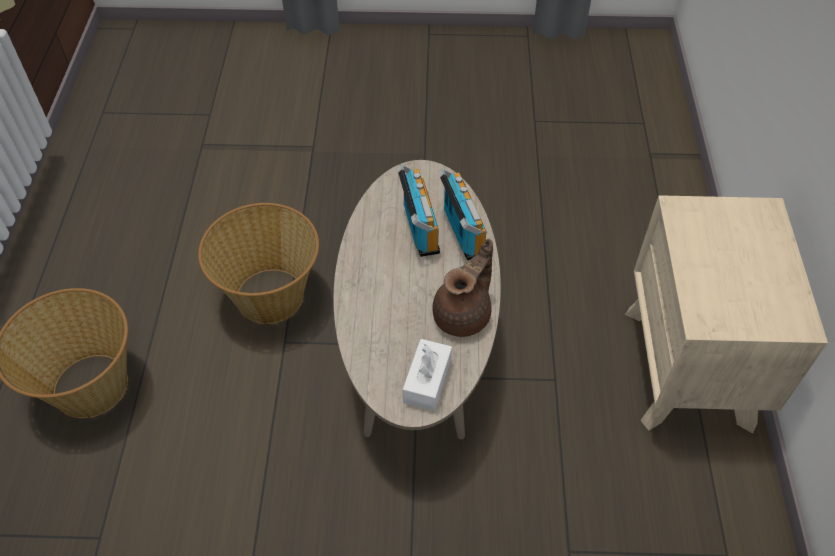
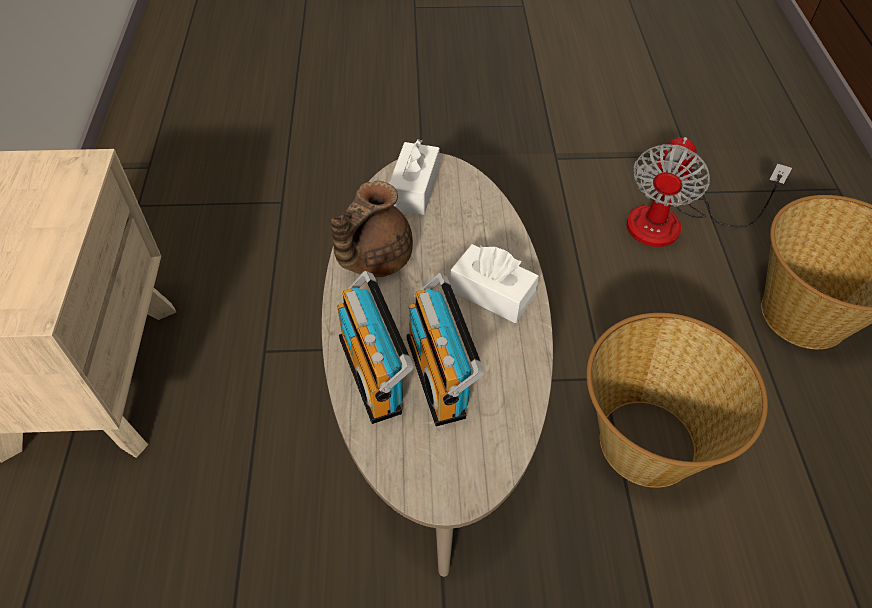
camera: 175 degrees right, 0 degrees up
(154, 494) = (673, 224): none -> fan
(375, 282) = (492, 293): none -> white tissue box

